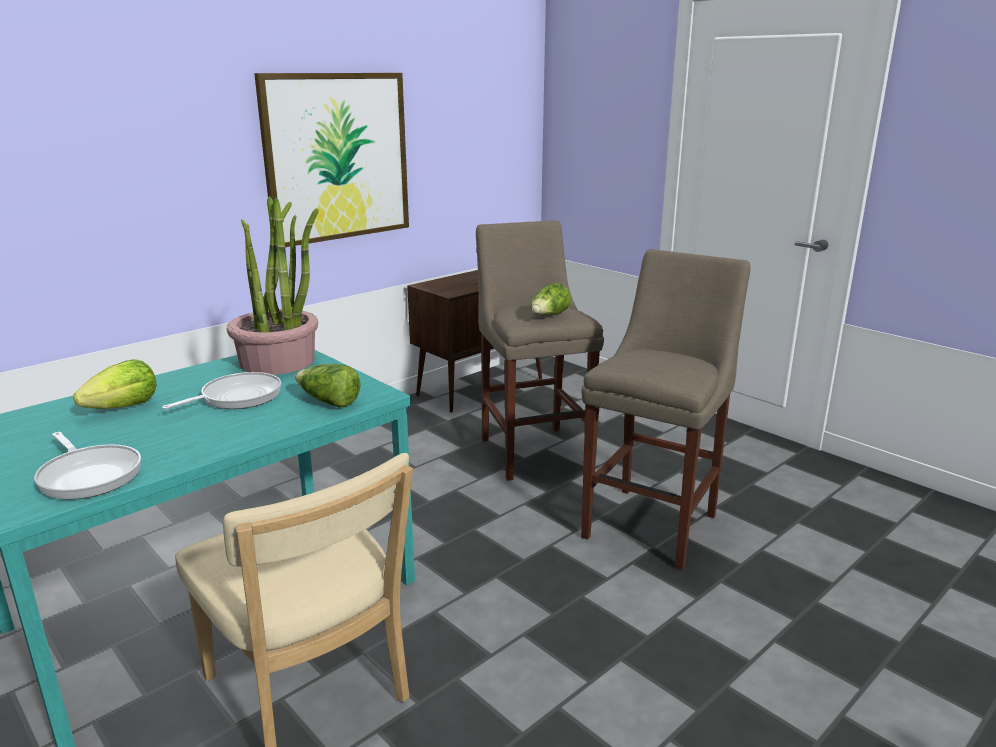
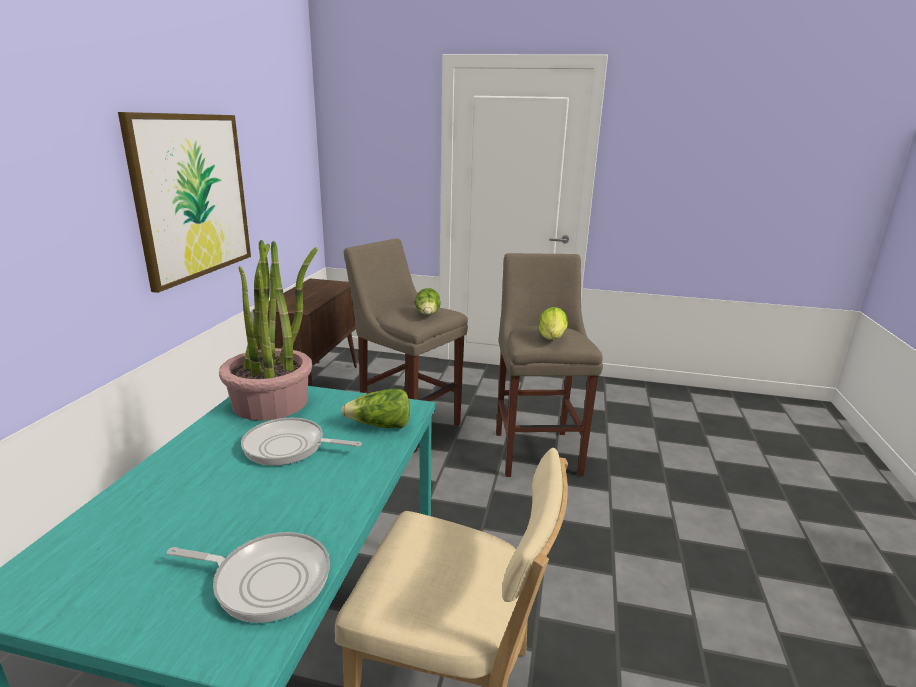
camera: 35 degrees left, 0 degrees up
(124, 407) = (181, 495): lettuce -> lettuce (552, 338)
(237, 397) = (289, 447): frying pan -> frying pan turned 90 degrees counterclockwise

